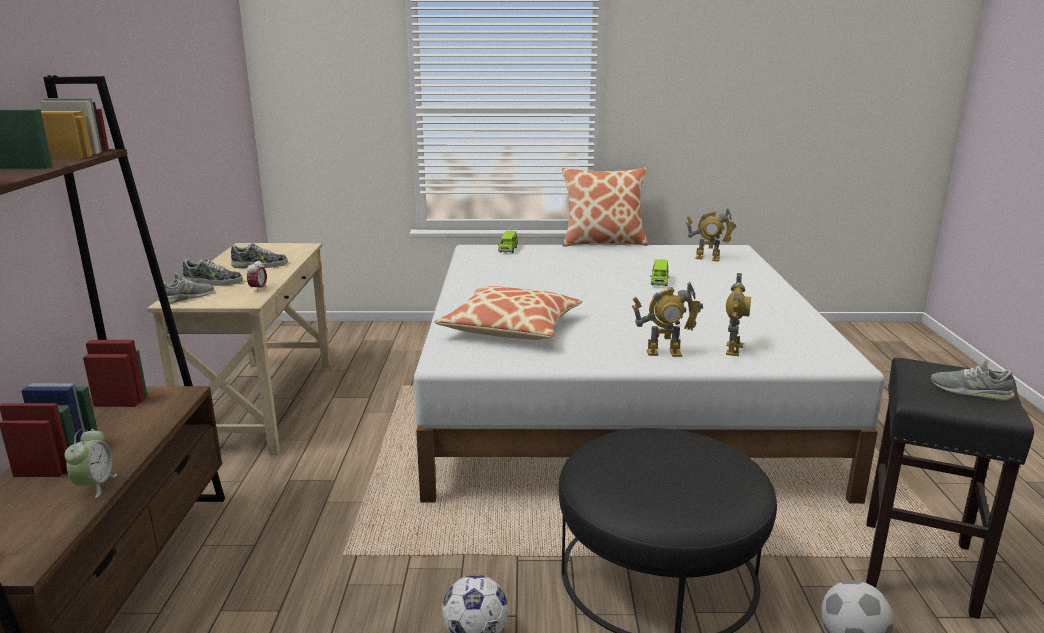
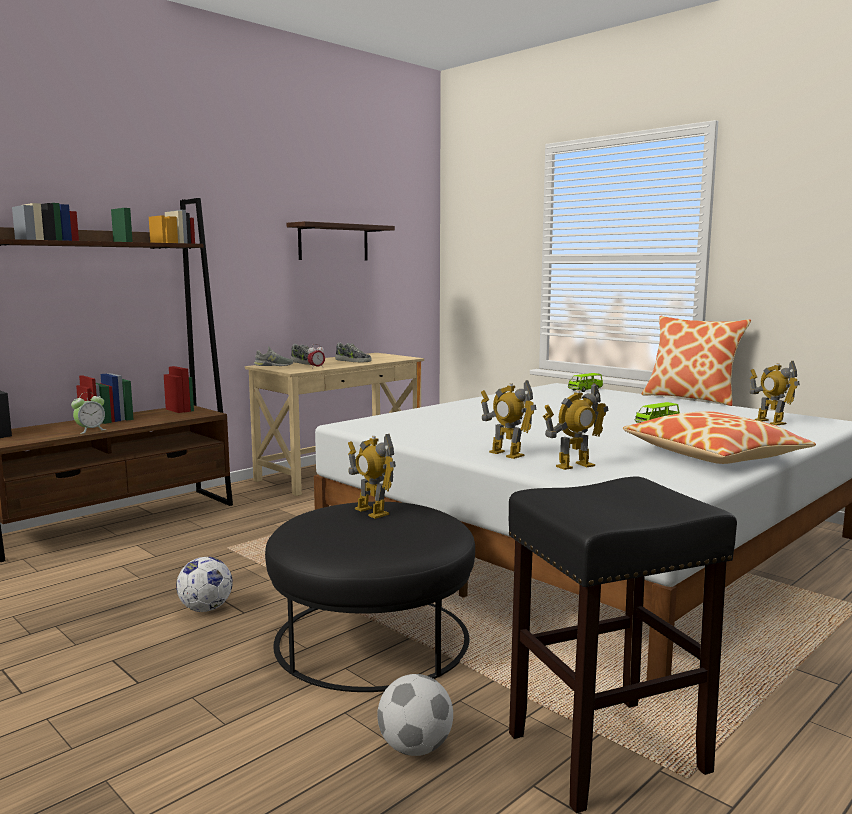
camera: 45 degrees right, 10 degrees down
(181, 108) = (333, 242): none -> shelf
(511, 328) = (441, 421): pillow -> pillow (713, 455)
(638, 455) = (371, 512): none -> toy robot
(970, 391) = (623, 505): grey shoe -> none

